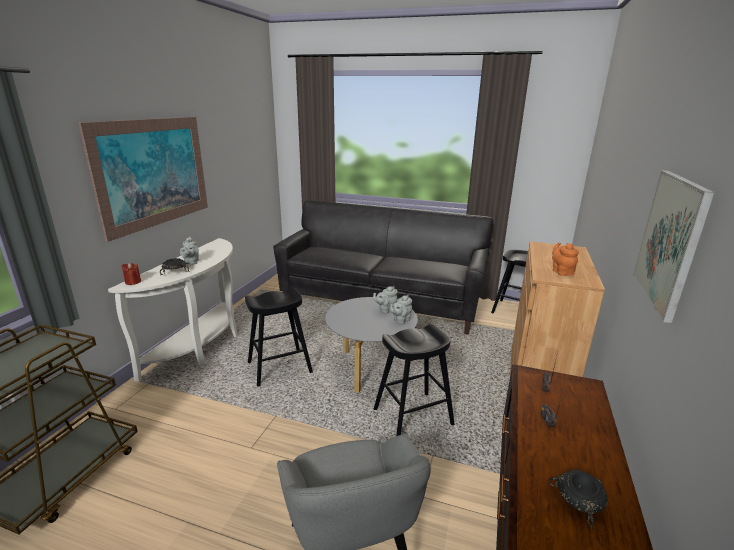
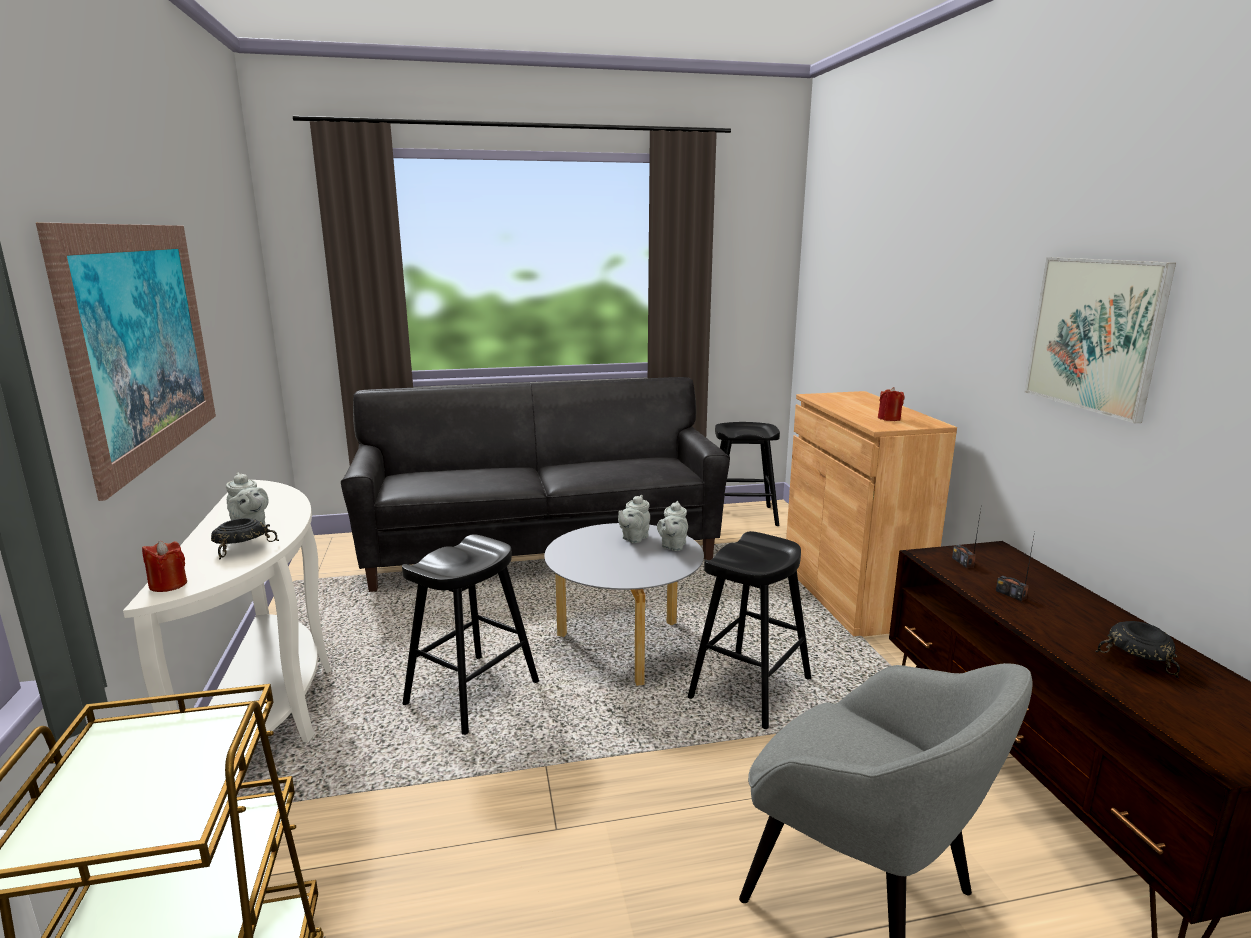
camera: 30 degrees left, 5 degrees down
(561, 271) = (889, 418): orange teapot -> red candle

